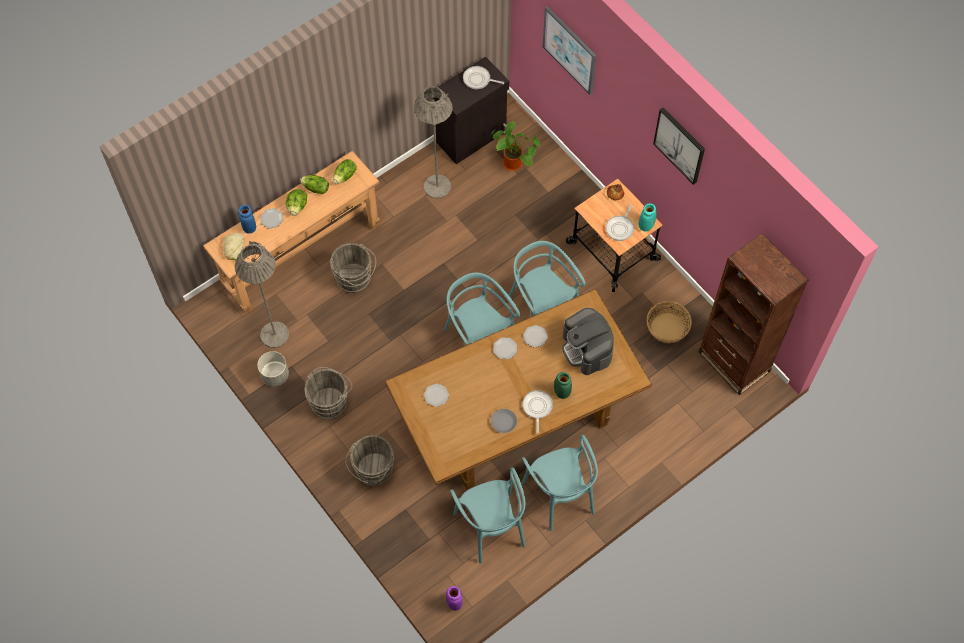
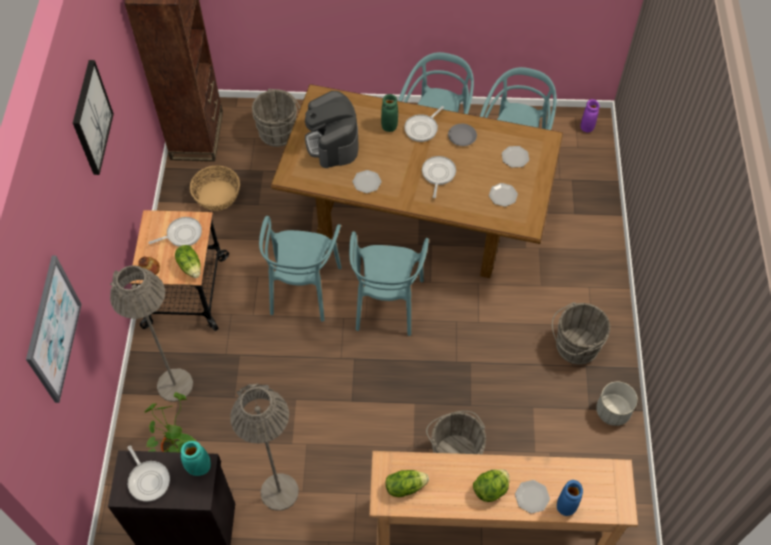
camera: 140 degrees left, 5 degrees down
(233, 248) = (602, 492): bread -> none
(274, 335) = (584, 454): grey floor lamp -> grey floor lamp (175, 385)
(315, 189) = (452, 496): lettuce -> lettuce (190, 266)
(372, 471) = (580, 261): grey bucket -> grey bucket (280, 132)
(493, 378) = (438, 174): none -> frying pan
(505, 348) = (403, 191): plate -> plate (514, 157)
(587, 349) = (332, 142): coffee machine -> coffee machine turned 150 degrees clockwise
(646, 225) = (158, 220): turquoise vase -> turquoise vase (198, 467)

